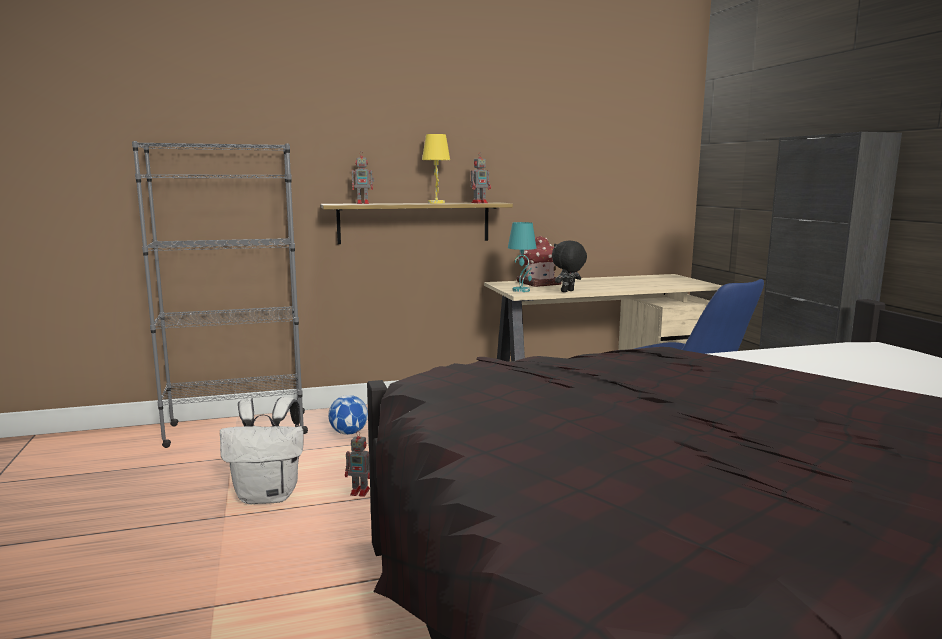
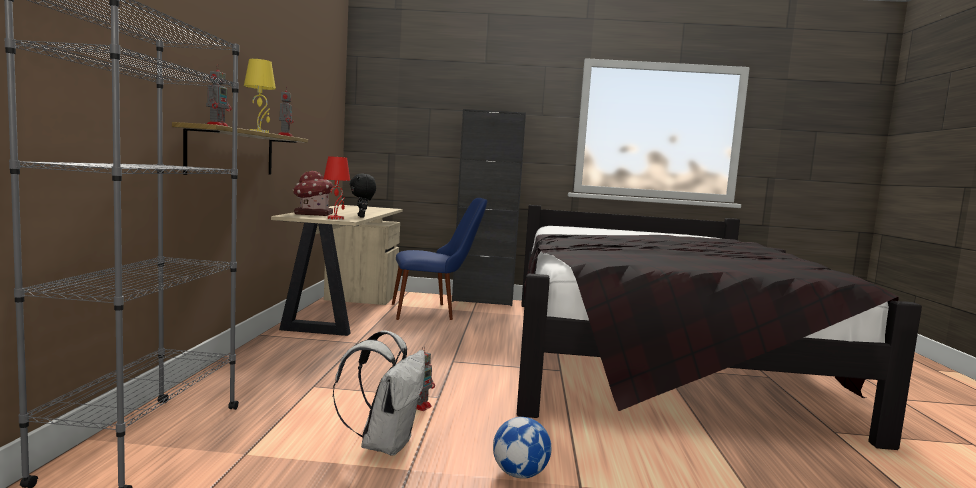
camera: 70 degrees left, 5 degrees down
(348, 433) = (271, 390): football -> football (520, 474)
(521, 290) = (335, 218): turquoise table lamp -> red table lamp

